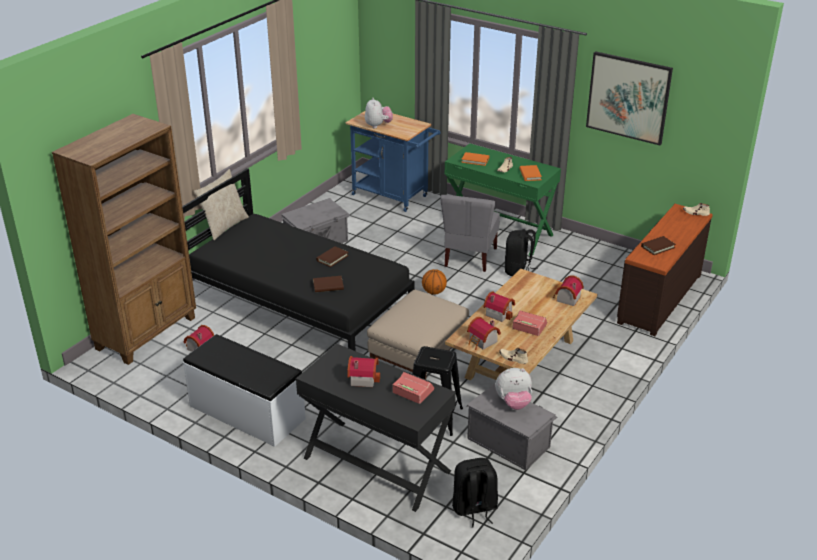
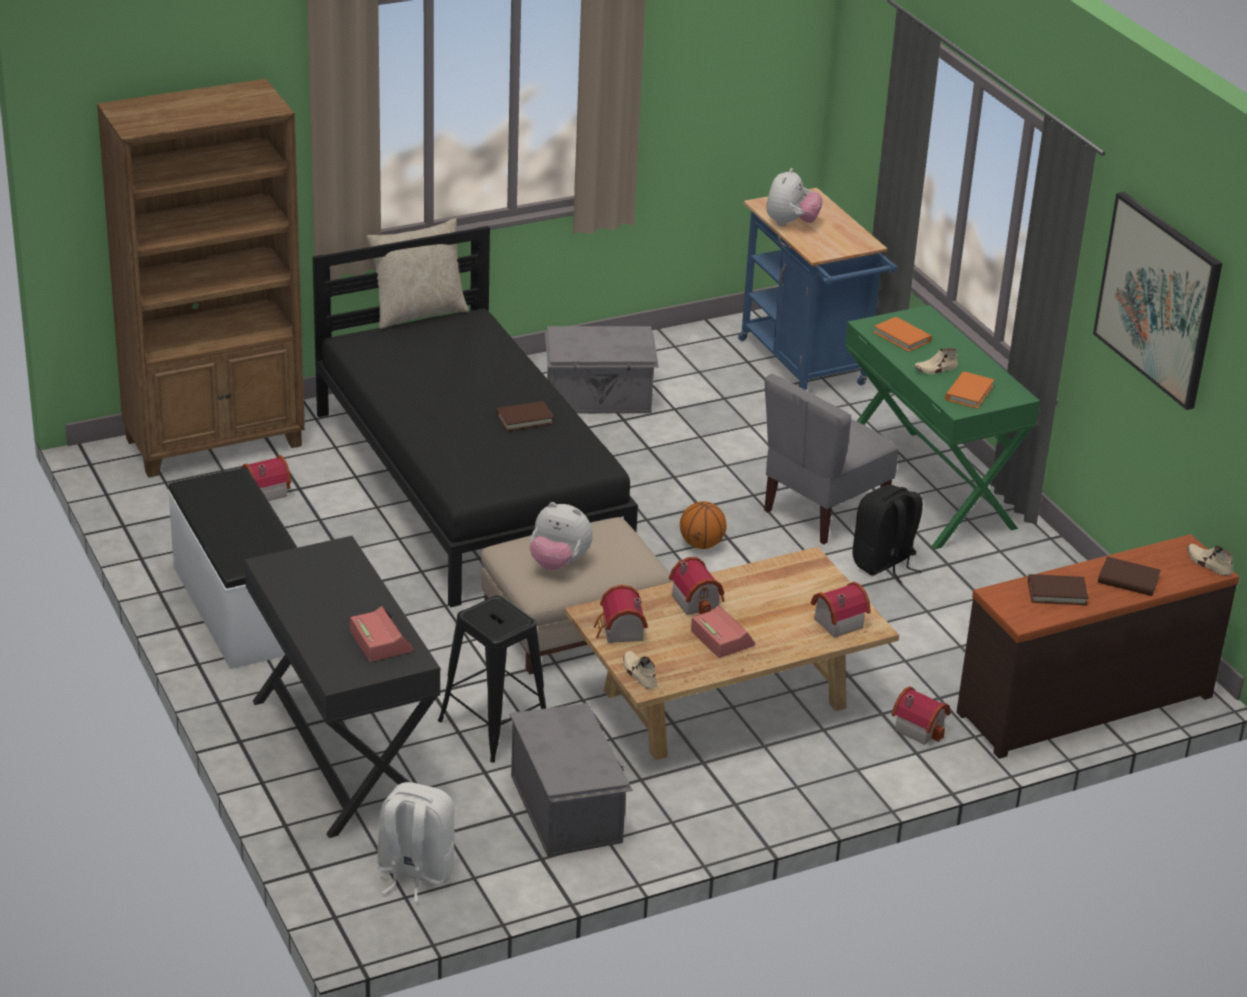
camera: 30 degrees right, 0 degrees up
(328, 286) = (471, 458): brown book -> brown book (1128, 580)
(362, 378) = (333, 596): toy house -> toy house (919, 727)
(474, 509) = (414, 873): black backpack -> white backpack
(513, 403) = (583, 741): plush toy -> plush toy (558, 563)

